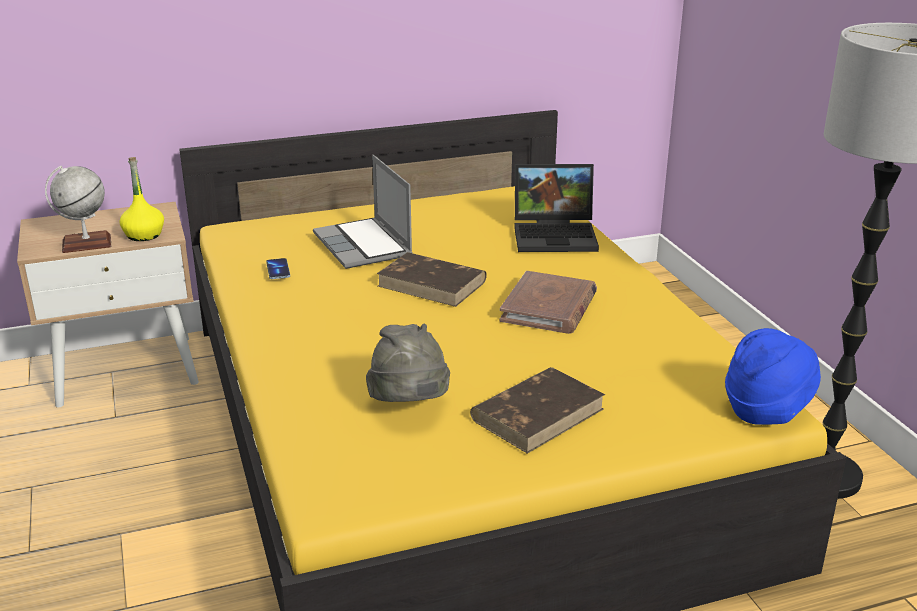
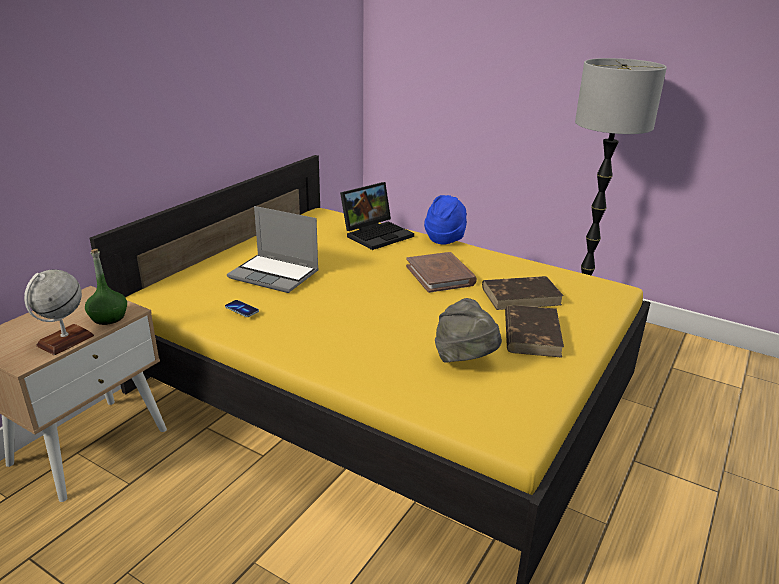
camera: 40 degrees left, 0 degrees up
(143, 235) = (108, 317): yellow bottle -> green bottle
(433, 284) = (357, 284): brown book -> brown book (521, 296)
(766, 410) = (615, 289): blue hat -> blue hat (445, 238)

